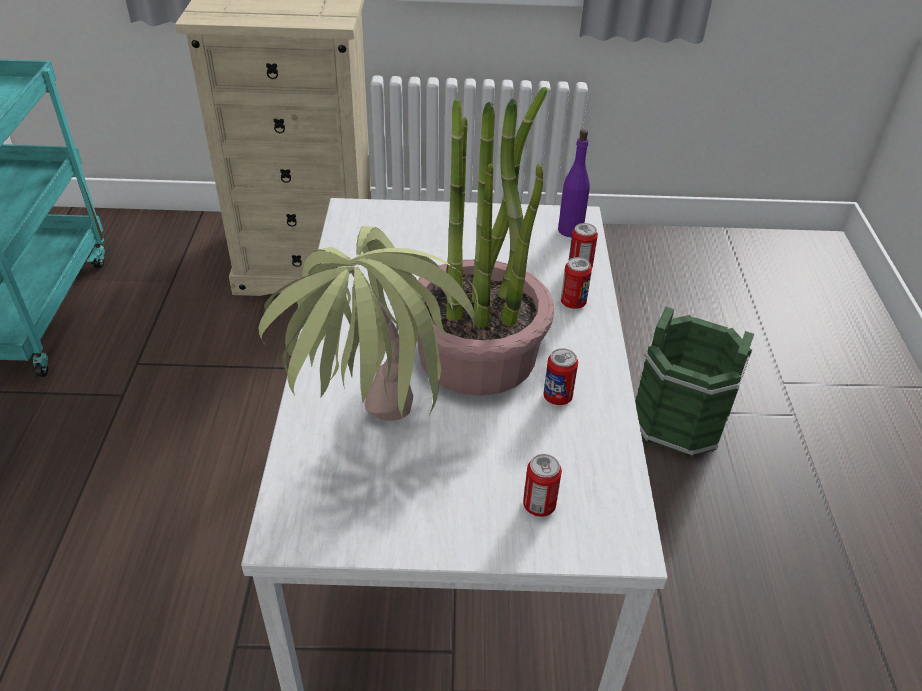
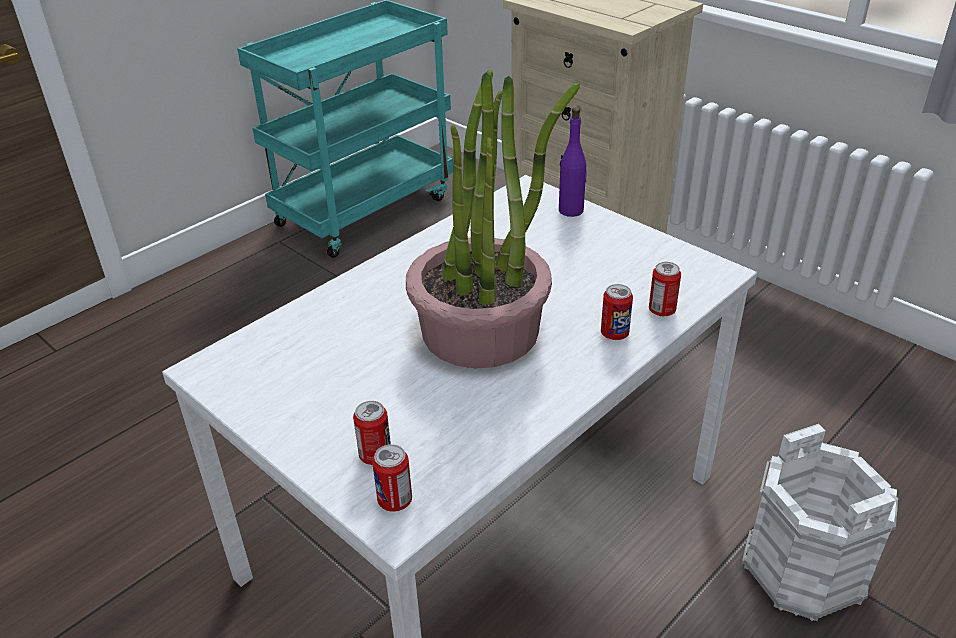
camera: 45 degrees right, 5 degrees down
(374, 451) = (320, 353): potted plant -> none
(557, 397) = (498, 393): can -> can (395, 501)
(570, 230) = (697, 278): purple bottle -> purple bottle (571, 210)
(678, 421) = (802, 570): green bucket -> white bucket

